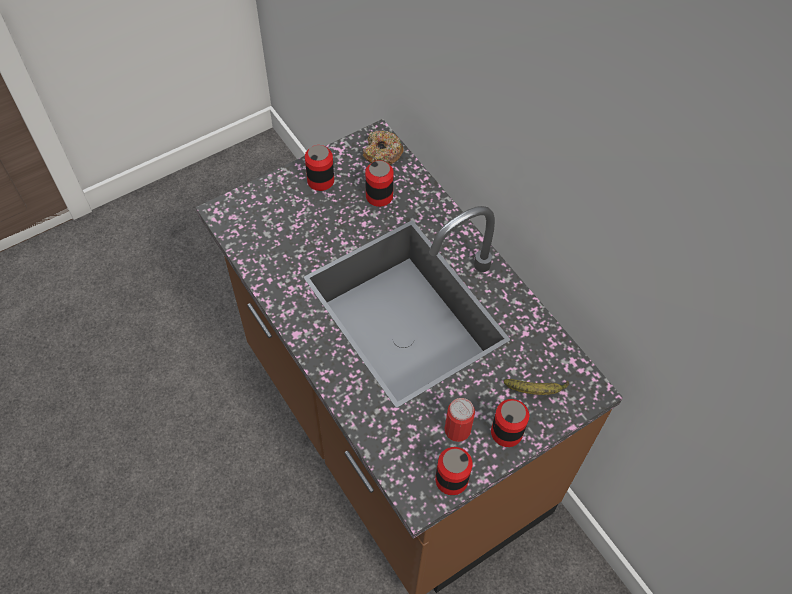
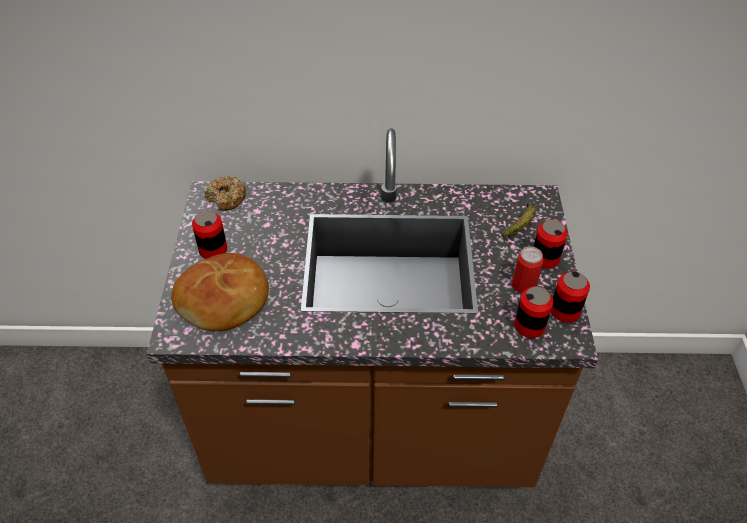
camera: 55 degrees left, 10 degrees down
(275, 222) = (224, 301): none -> bread
(379, 196) = (267, 222): can -> can (529, 326)

